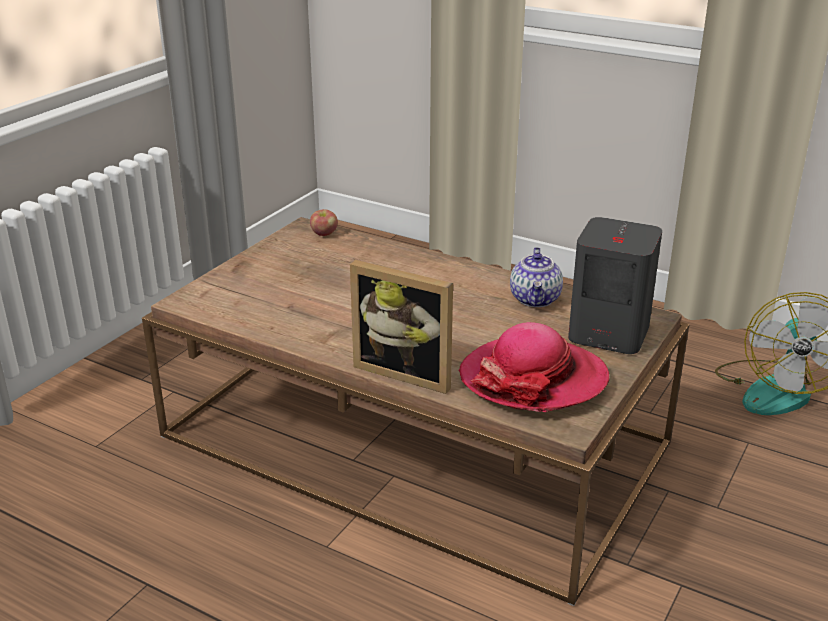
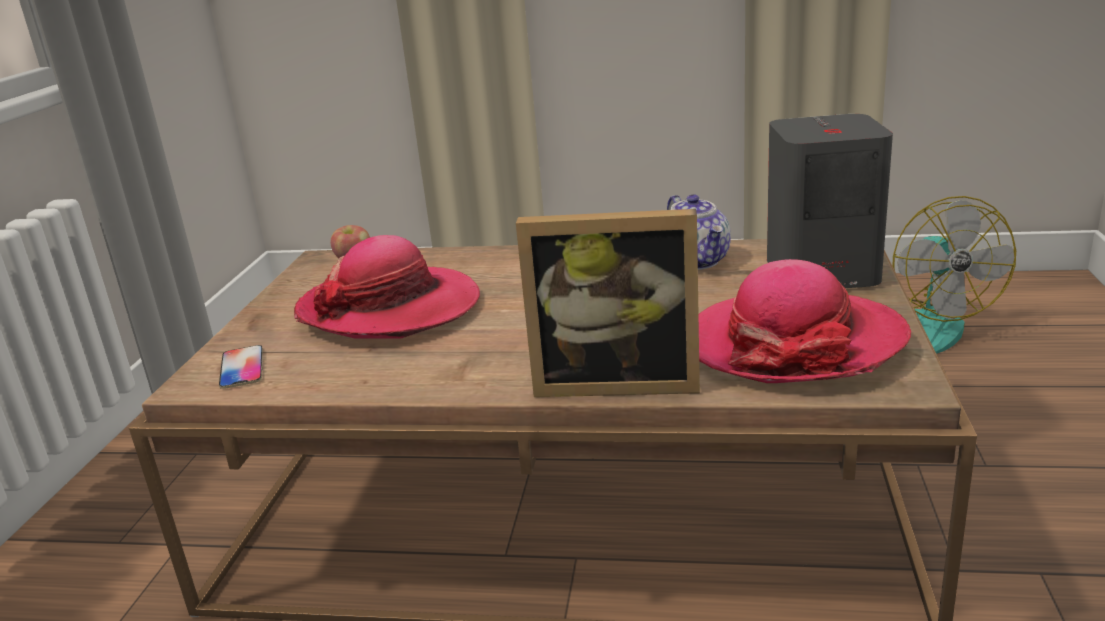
camera: 20 degrees left, 5 degrees down
(213, 298) = (242, 368): none -> phone
(319, 280) = (390, 308): none -> hat

